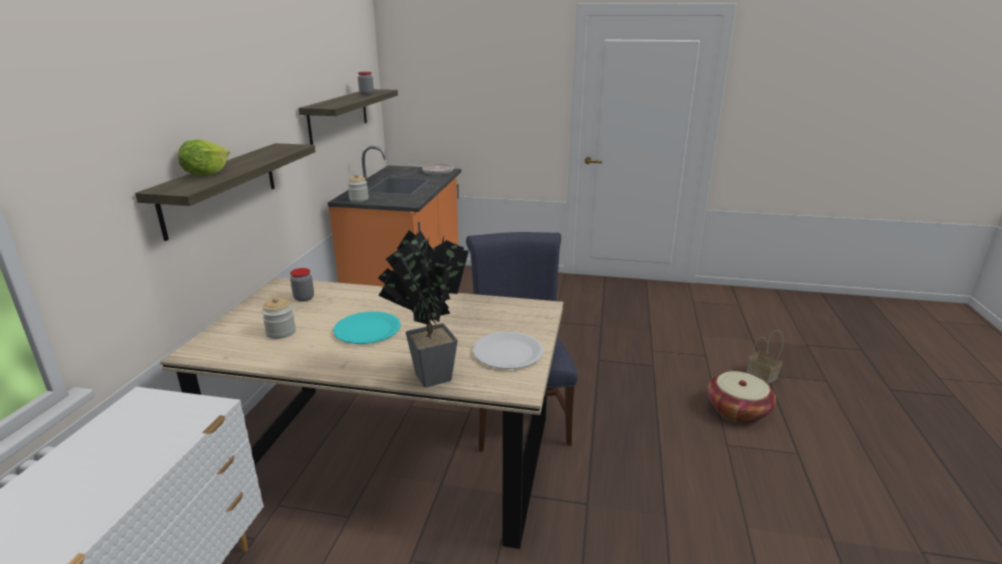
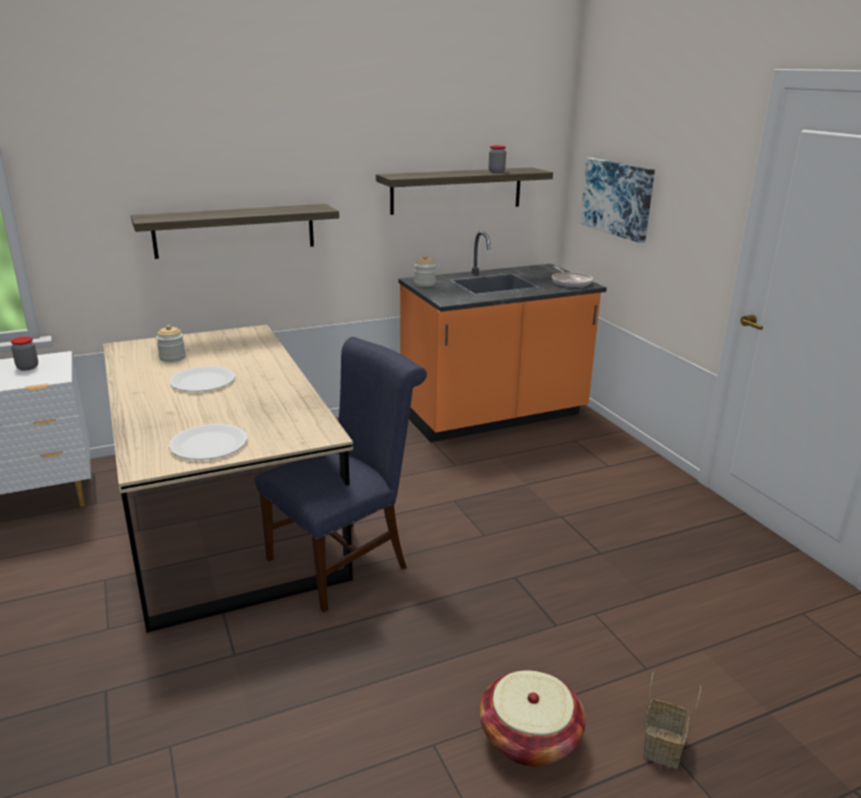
camera: 55 degrees right, 0 degrees up
(206, 174) = (197, 213): lettuce -> none
(304, 298) = (238, 344): jar -> jar (27, 367)
(367, 330) = (202, 381): turquoise plate -> white plate
(426, 376) = (138, 425): potted plant -> none
(445, 103) = (617, 198): none -> picture

